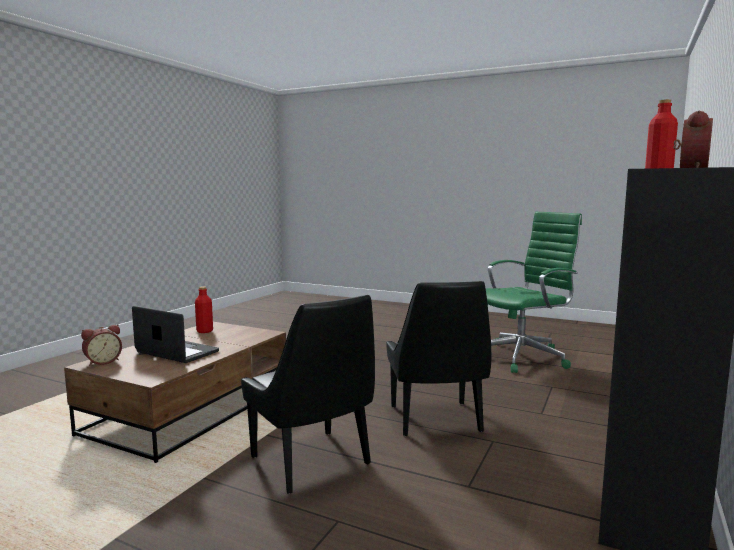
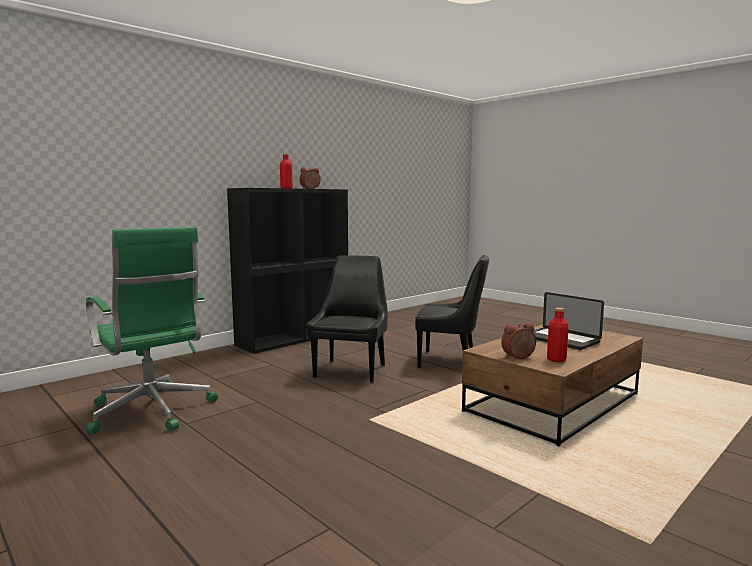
camera: 160 degrees left, 0 degrees up
(103, 362) = (616, 338): alarm clock -> alarm clock (519, 357)
(312, 462) = (450, 361): black chair -> black chair turned 120 degrees clockwise
(523, 357) = (152, 412): green office chair -> green office chair turned 120 degrees counterclockwise

